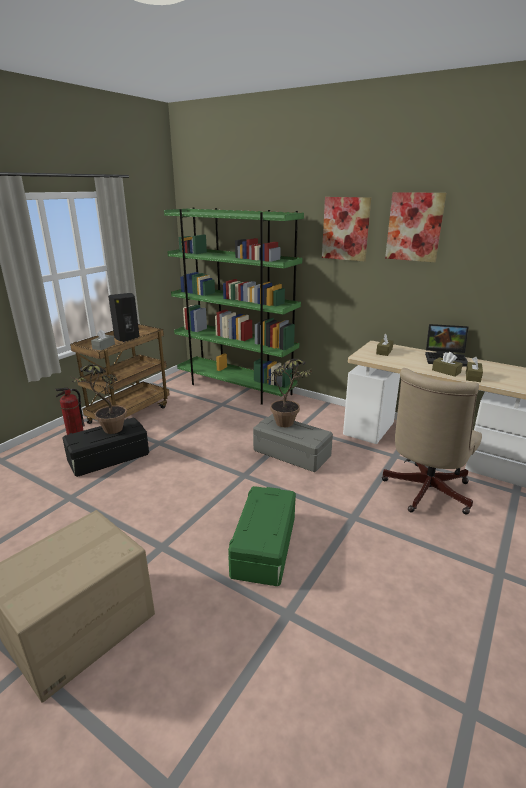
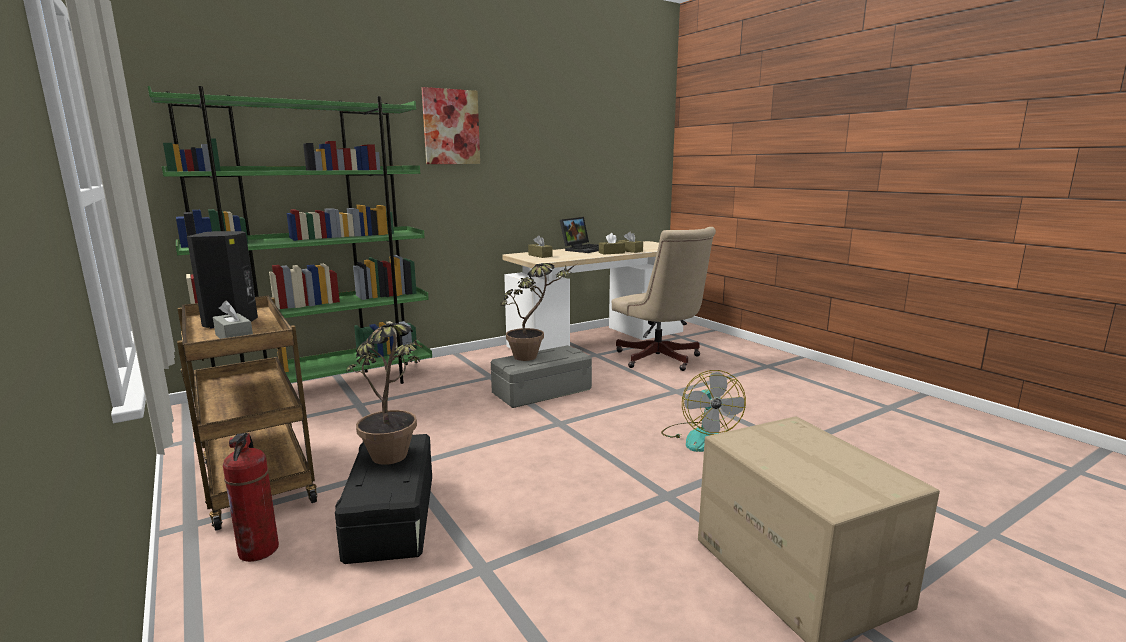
camera: 65 degrees left, 10 degrees down
(265, 547) = (699, 436): green storage box -> fan
(414, 227) = (523, 124): picture -> none

